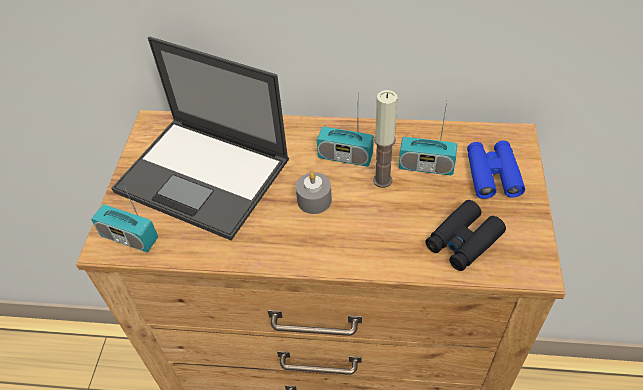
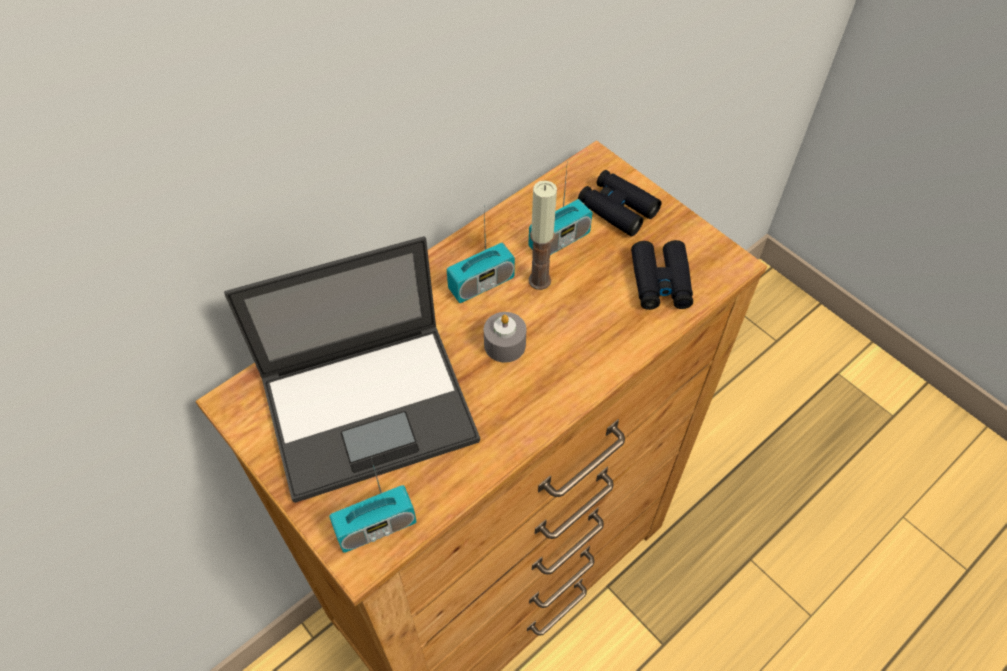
camera: 50 degrees left, 5 degrees up
(492, 174) = (617, 209): blue binoculars -> black binoculars

